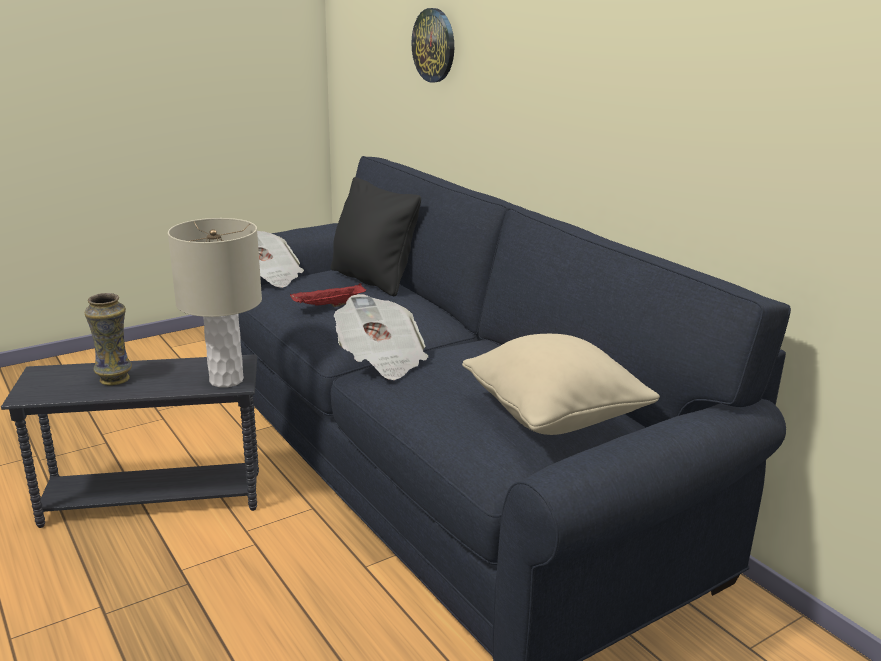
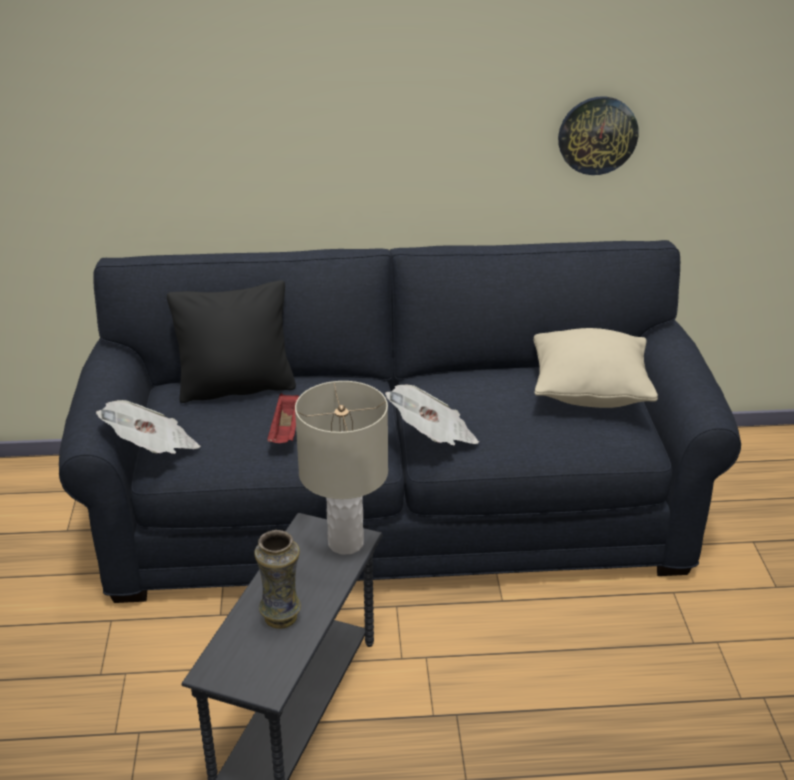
camera: 60 degrees left, 10 degrees up
(434, 45) = (156, 113): wall clock -> wall clock (597, 135)

